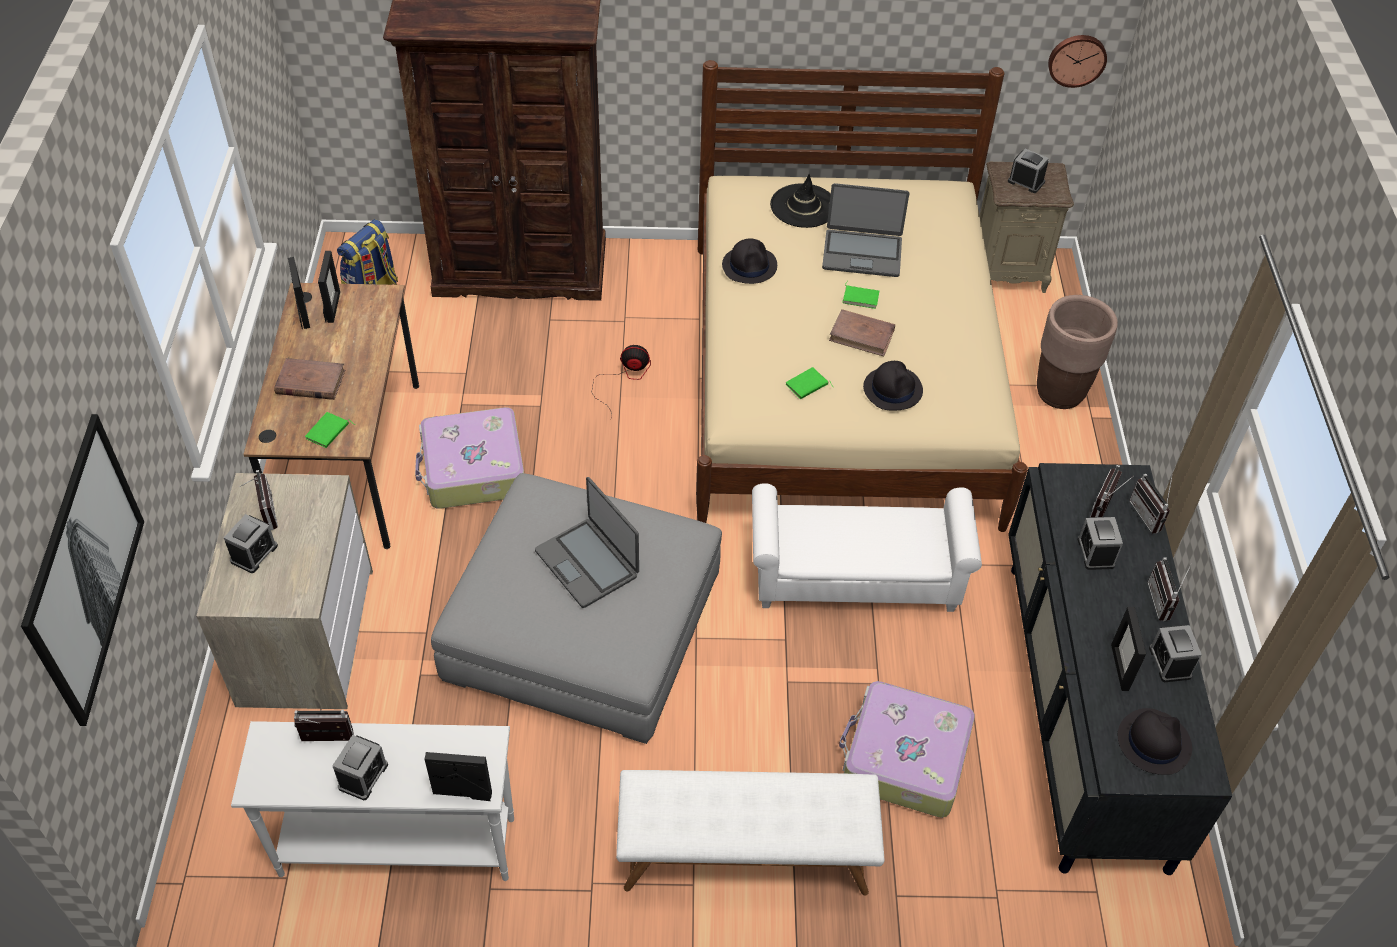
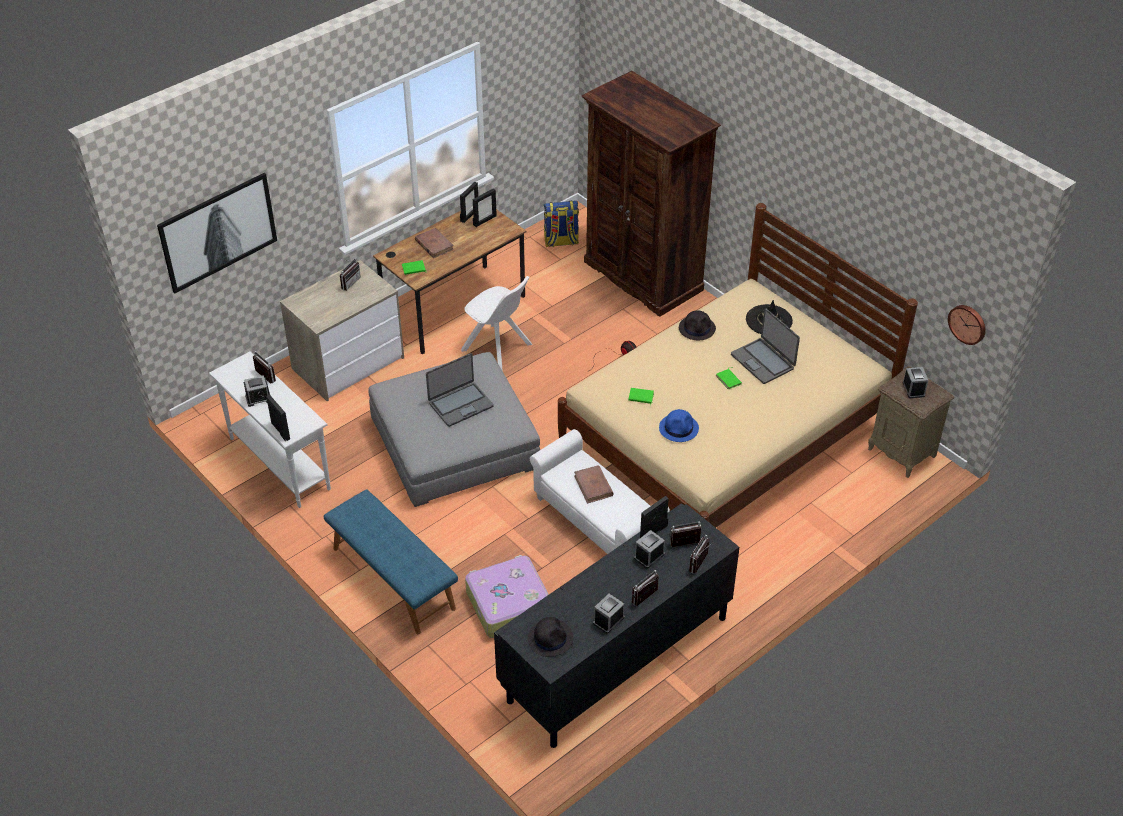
camera: 50 degrees right, 5 degrees down
(254, 553) = (326, 294): alarm clock -> none
(473, 470) = (498, 348): suitcase -> white chair
(588, 563) = (460, 404): laptop -> laptop turned 135 degrees counterclockwise
(745, 856) = (392, 578): white bench -> blue bench
(862, 335) = (702, 396): brown book -> brown book (593, 486)
(893, 389) = (679, 428): black hat -> blue hat
(1060, 393) = (833, 528): brown planter -> none
(1121, 667) = (584, 603): picture frame -> picture frame (653, 532)

